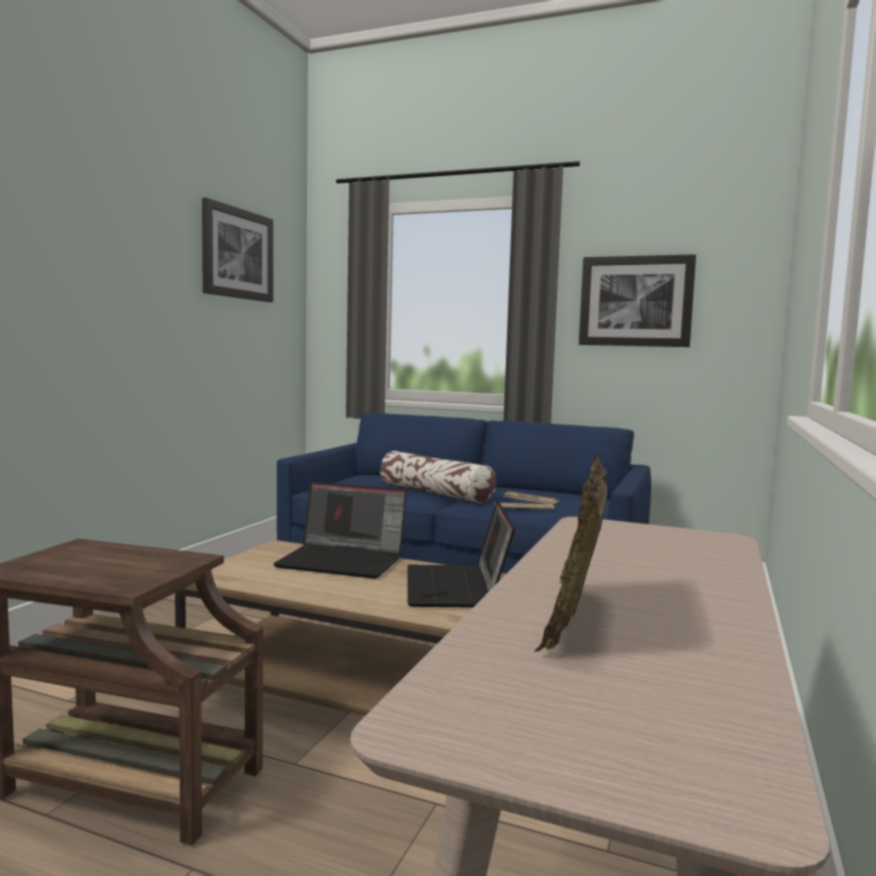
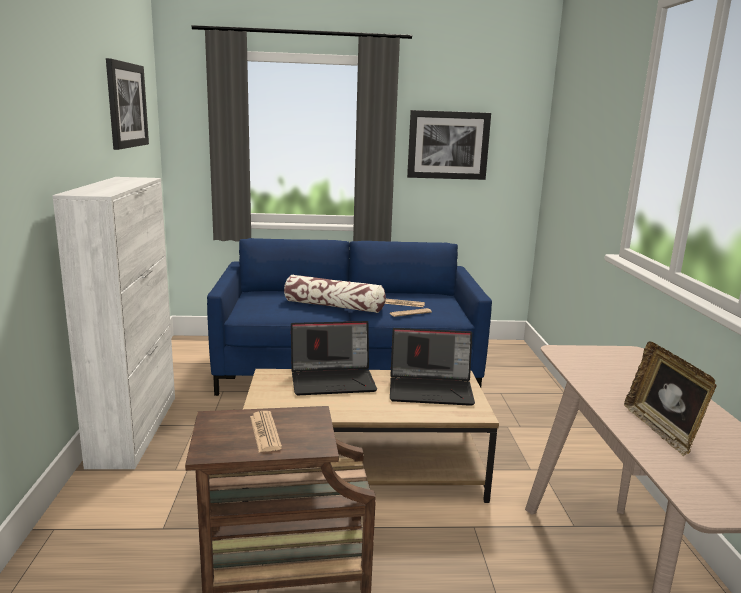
camera: 25 degrees left, 10 degrees up
(102, 564) = (265, 432): none -> newspaper
(163, 603) = (135, 429): none -> white cabinet
(457, 588) = (432, 389): laptop -> laptop turned 60 degrees counterclockwise

